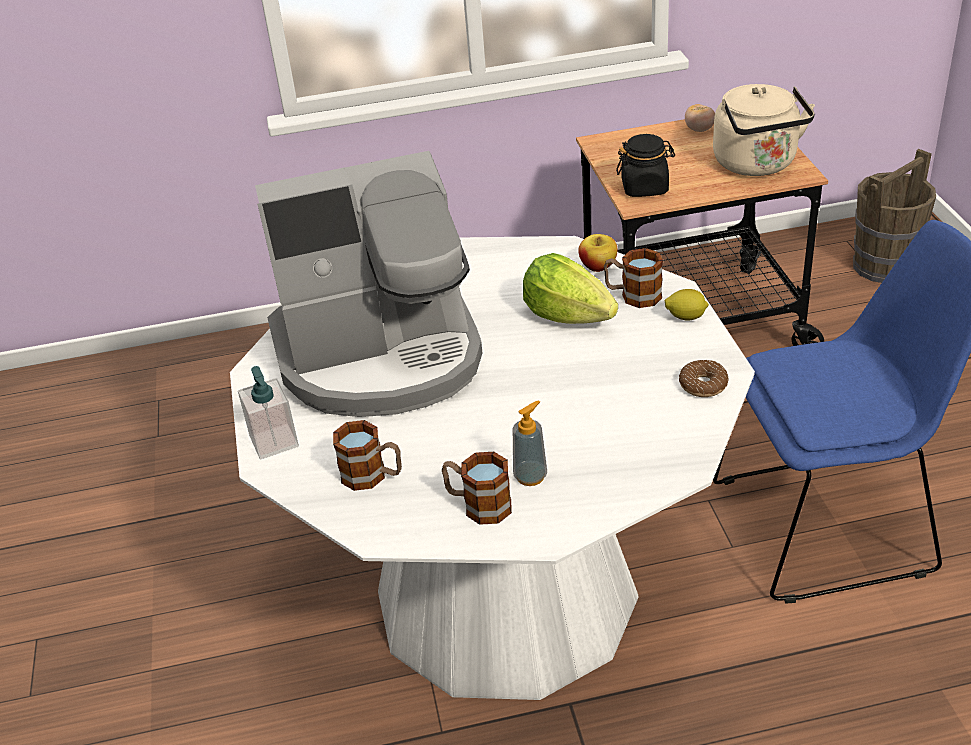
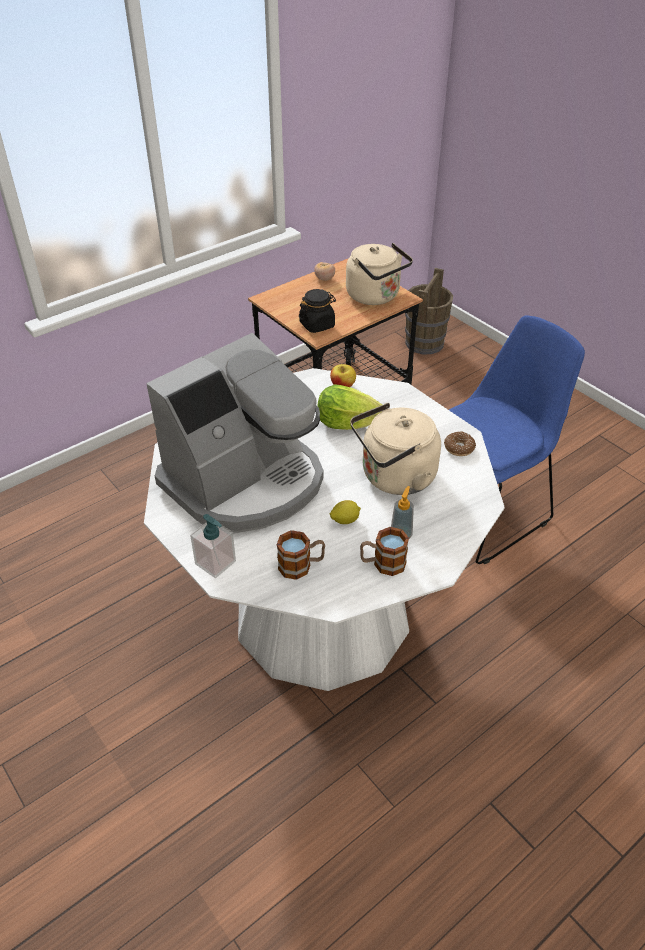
camera: 30 degrees left, 5 degrees up
(578, 400) = (394, 478): none -> beige kettle
(633, 295) = (378, 400): mug -> none
(686, 317) = (419, 407): lemon -> lemon (345, 520)

